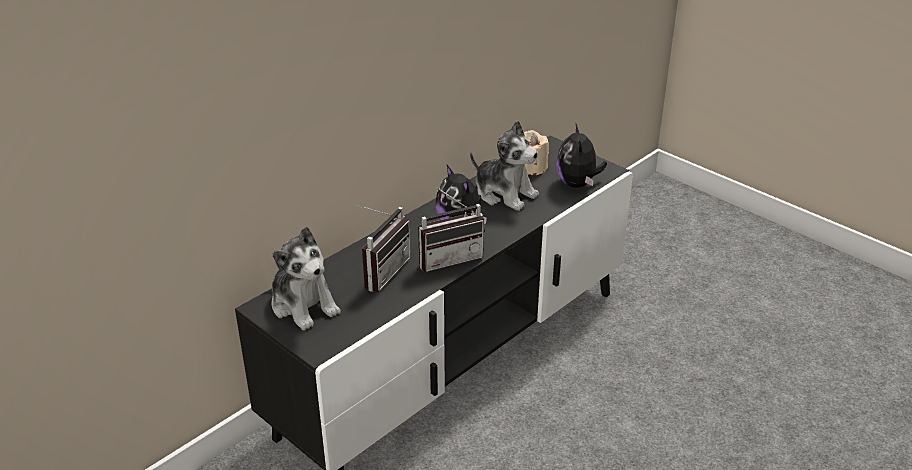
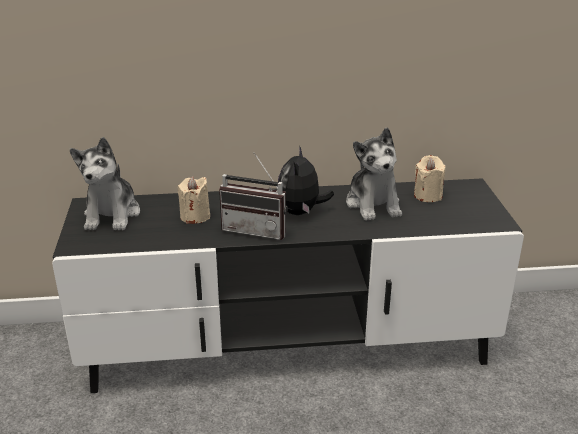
camera: 40 degrees right, 5 degrees down
(381, 271) = (195, 216): radio -> beige candle
(577, 184) = (451, 222): plush toy -> none

